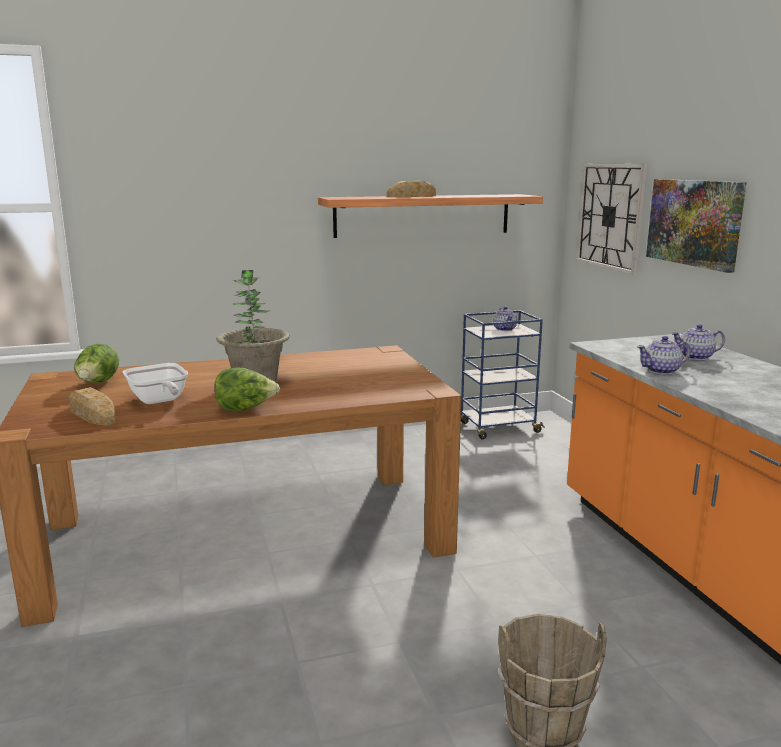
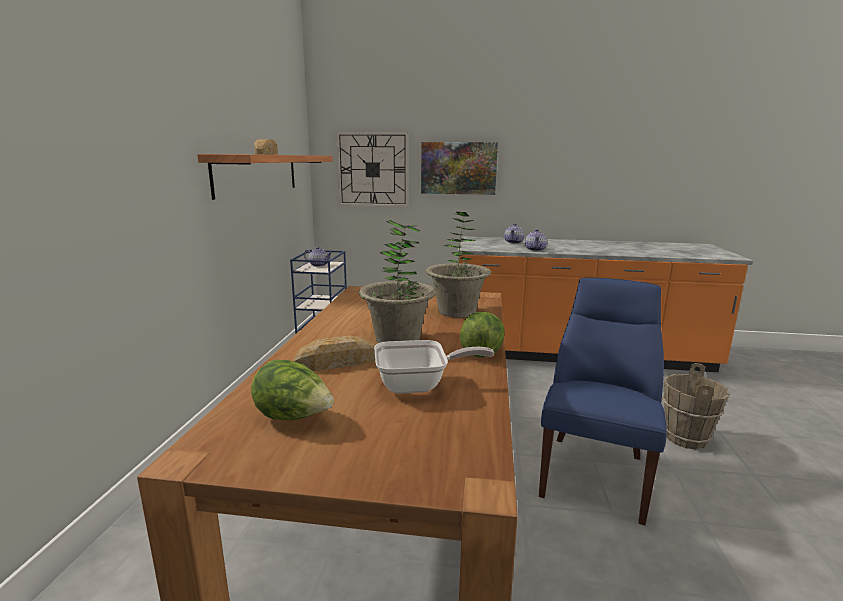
camera: 65 degrees left, 0 degrees up
(92, 414) = (436, 427): bread -> bread (338, 362)
(357, 388) = (457, 311): none -> potted plant
(373, 644) = (595, 472): none -> blue chair

